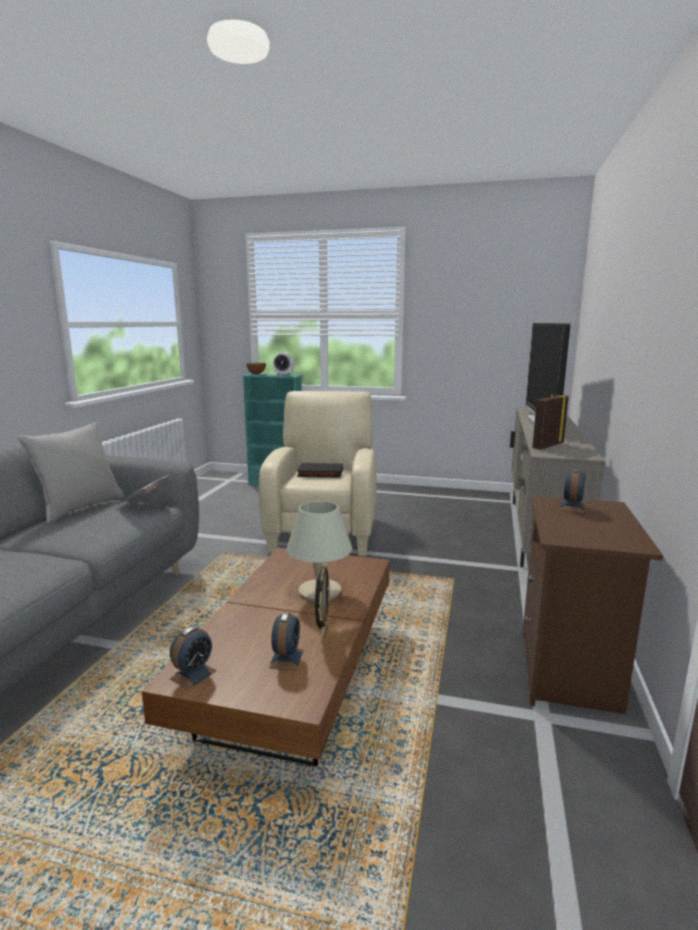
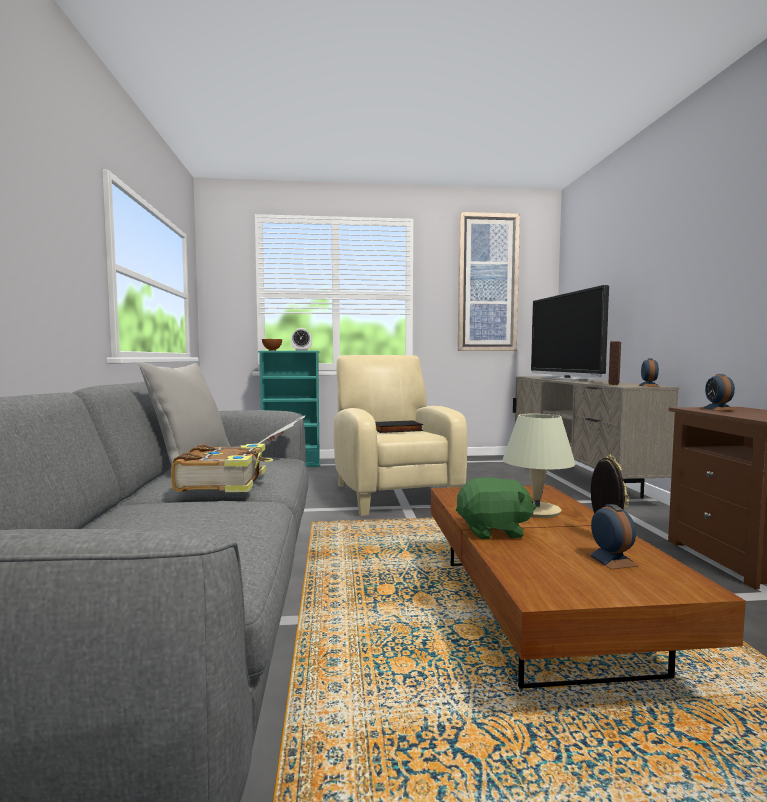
camera: 20 degrees left, 10 degrees down
(63, 536) = (225, 482): none -> book
(193, 674) = (549, 588): alarm clock -> alarm clock (648, 386)
(246, 608) = (493, 531): none -> green plush toy
(490, 298) = (487, 283): none -> picture

